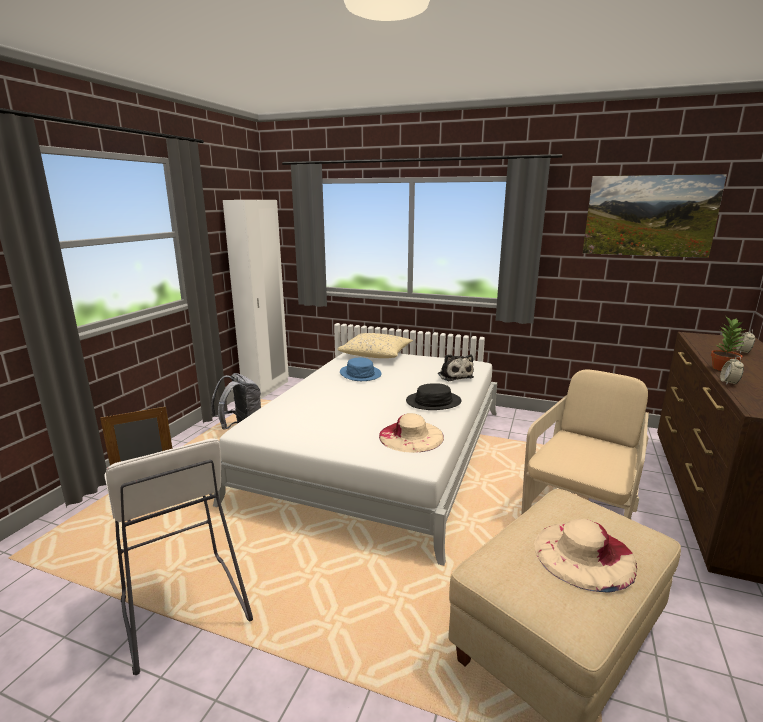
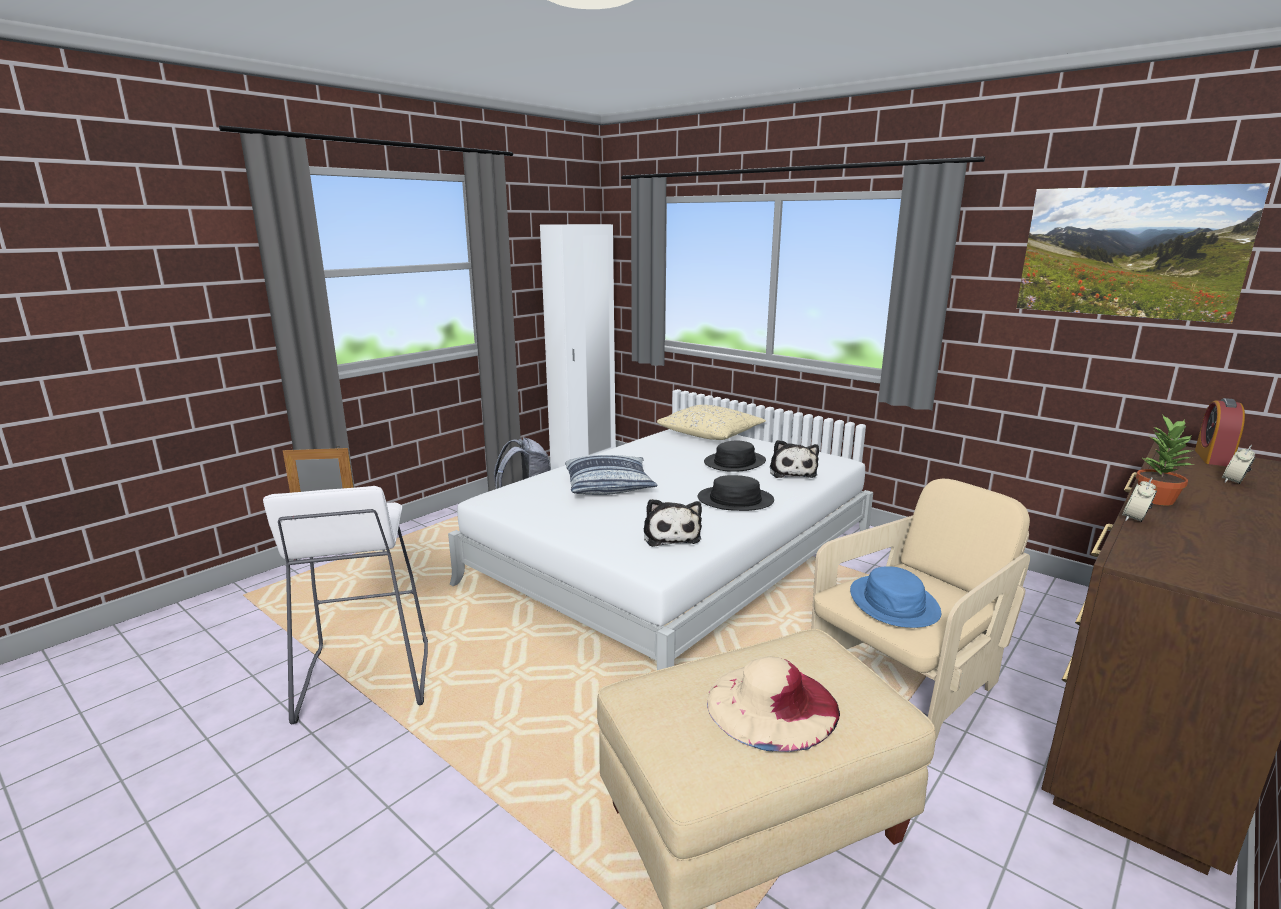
camera: 20 degrees right, 0 degrees up
(335, 403) = (609, 485): none -> pillow
(360, 374) = (669, 455): blue hat -> blue hat (894, 603)
(411, 373) = (734, 462): none -> black hat
(411, 436) = (671, 535): beige hat -> plush toy
(716, 338) = (1213, 458): none -> alarm clock

